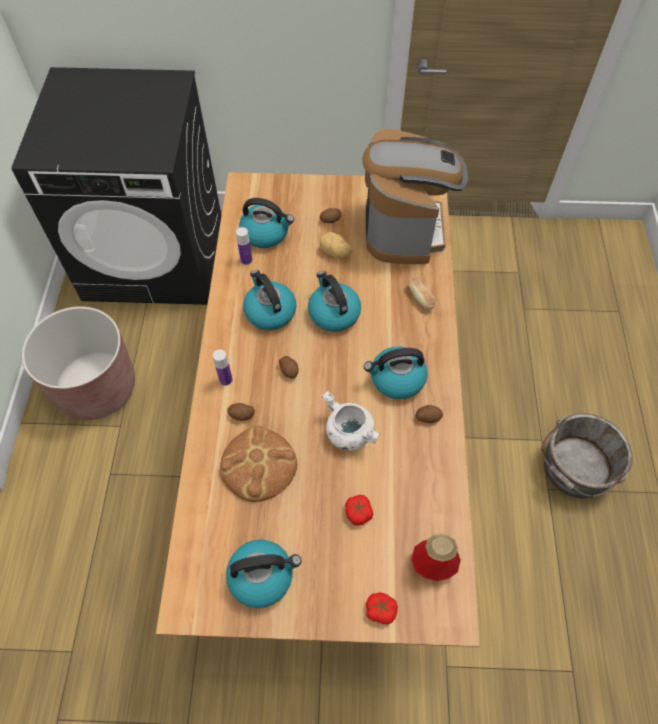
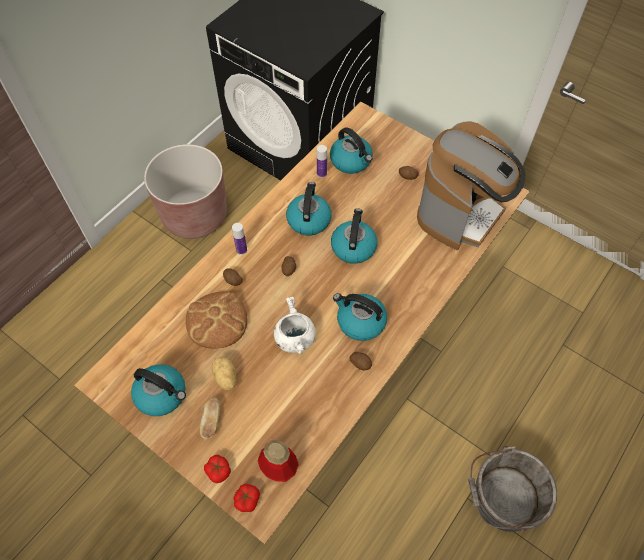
camera: 35 degrees right, 0 degrees up
(335, 253) = (391, 203): potato -> potato (225, 378)
(358, 512) = (256, 396): tomato -> tomato (247, 499)
(420, 298) = (429, 273): bread -> bread (211, 421)

